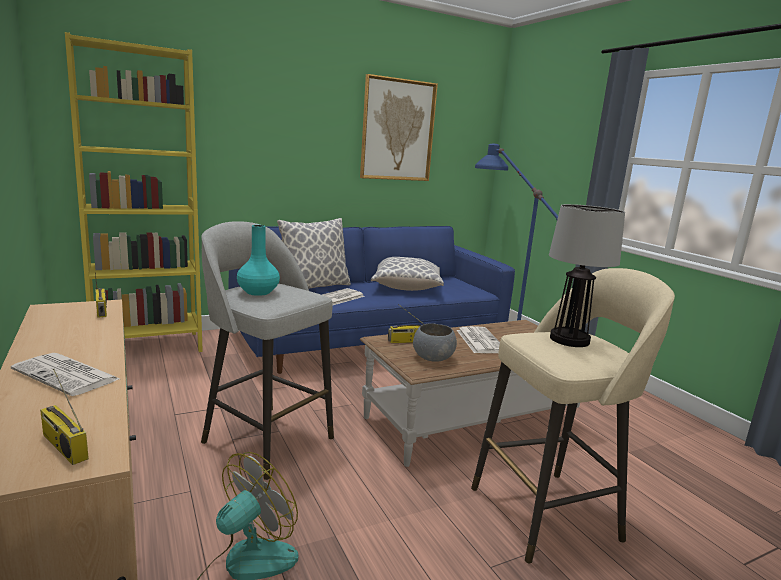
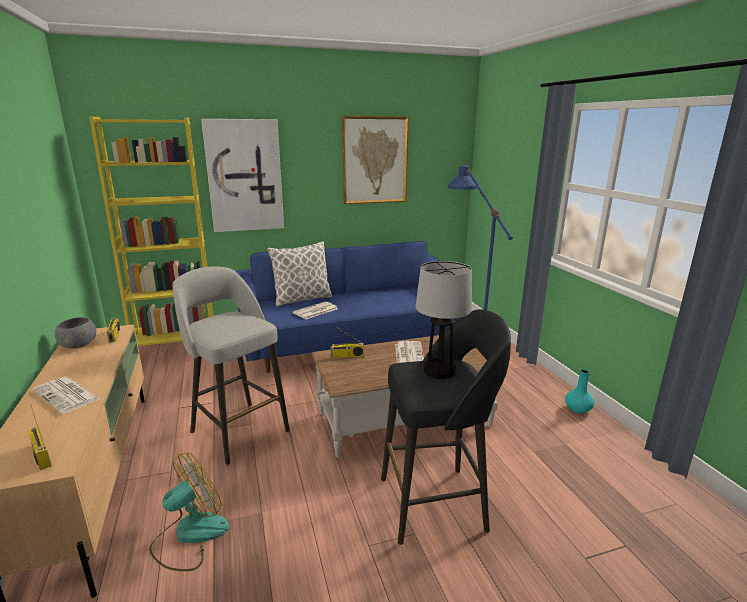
camera: 10 degrees right, 5 degrees up
(248, 134) = (244, 176): none -> picture
(257, 292) = (217, 324): turquoise vase -> turquoise vase (577, 409)
(406, 288) = (378, 298): pillow -> none
(432, 358) = (359, 373): grey bowl -> grey bowl (78, 345)
(548, 513) = (435, 503): beige stool -> black stool

